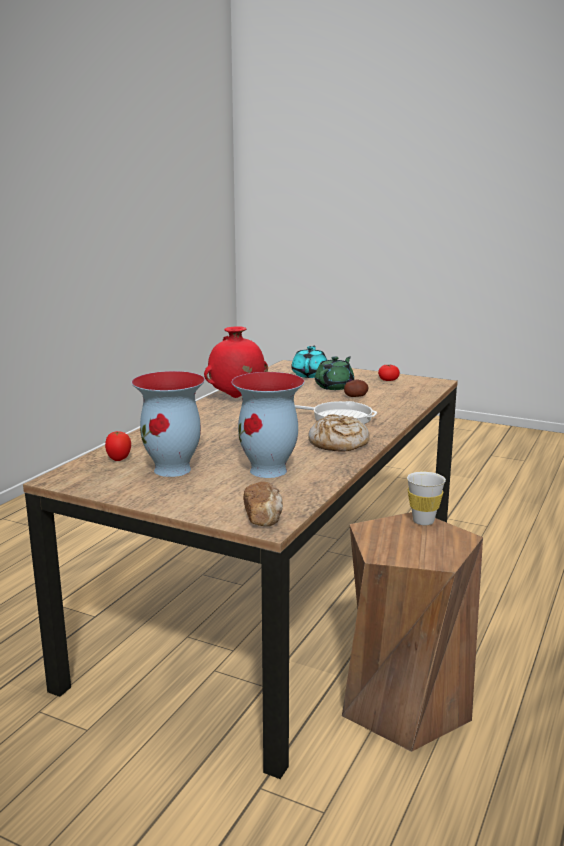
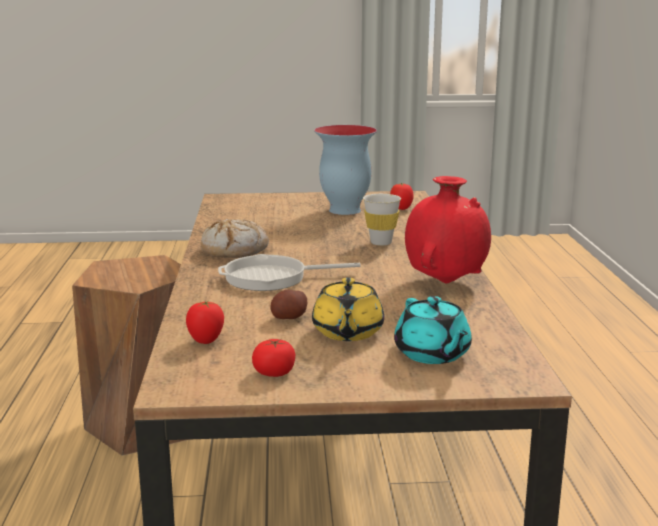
camera: 150 degrees right, 0 degrees up
(264, 517) = (230, 200): bread -> none
(269, 471) = (267, 221): vase -> none
(335, 386) = (347, 332): green teapot -> yellow teapot
(410, 394) = (205, 341): none -> tomato
(423, 521) = (130, 285): white cup -> white cup (381, 242)

